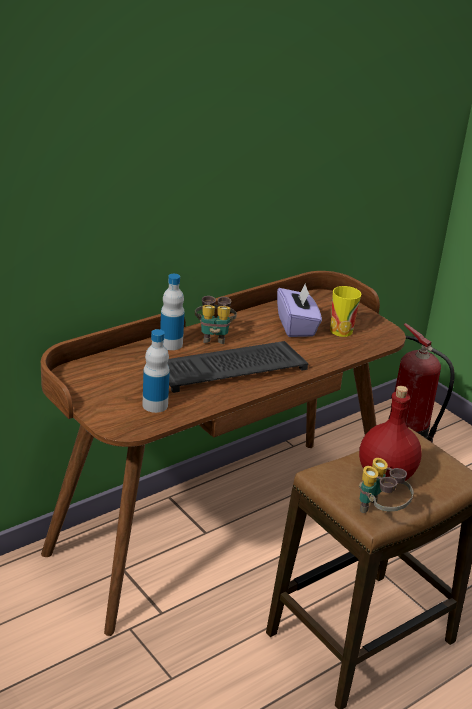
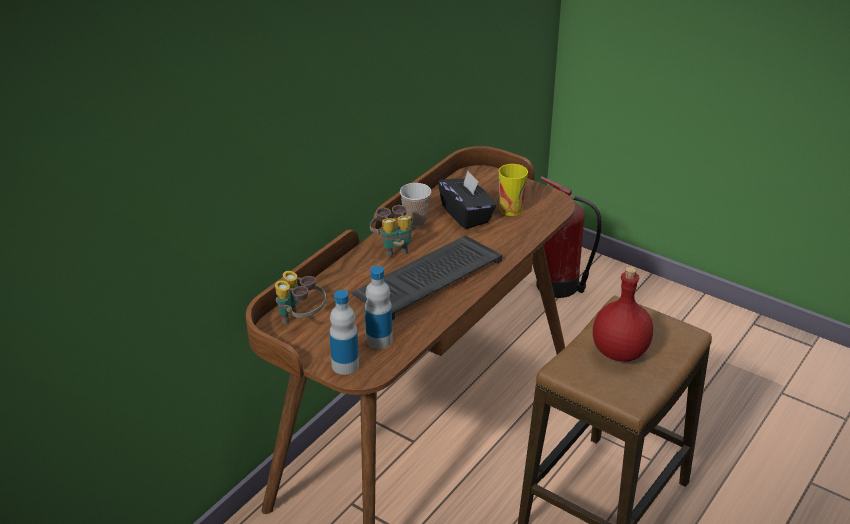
camera: 15 degrees left, 5 degrees up
(171, 344) = (356, 267): bottle -> bottle (345, 365)
(246, 321) = (415, 221): none -> cup
(296, 326) = (466, 215): purple tissue box -> black tissue box
(380, 512) = (634, 392): binoculars -> binoculars (301, 320)

